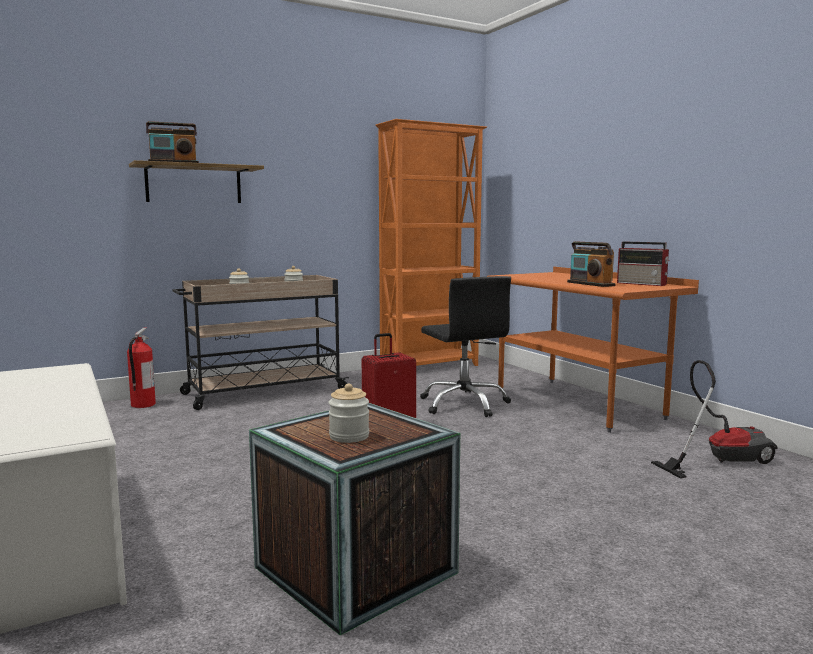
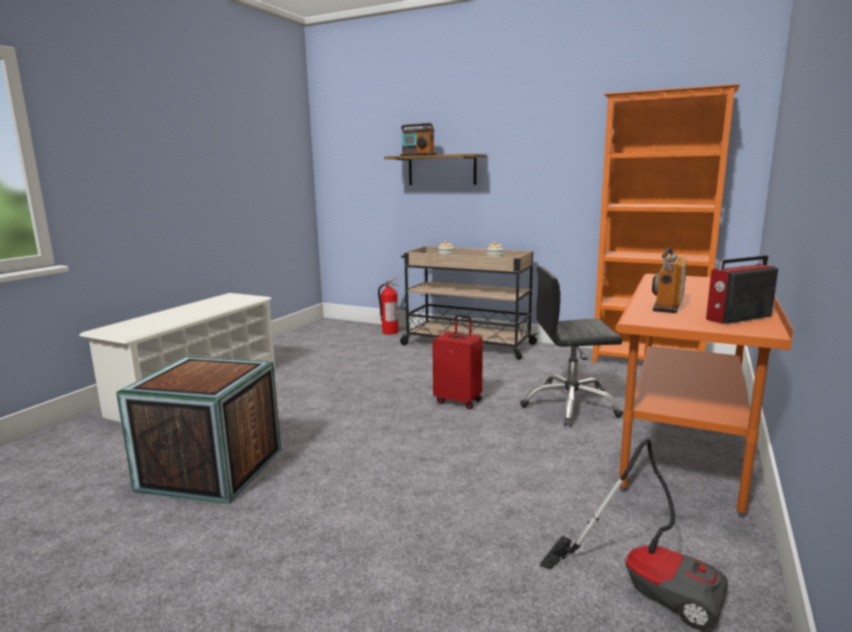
camera: 55 degrees right, 5 degrees up
(349, 436) = (186, 377): jar -> none
(464, 404) = (570, 406): black office chair -> black office chair turned 60 degrees clockwise
(642, 284) = (737, 318): radio -> radio turned 60 degrees clockwise

